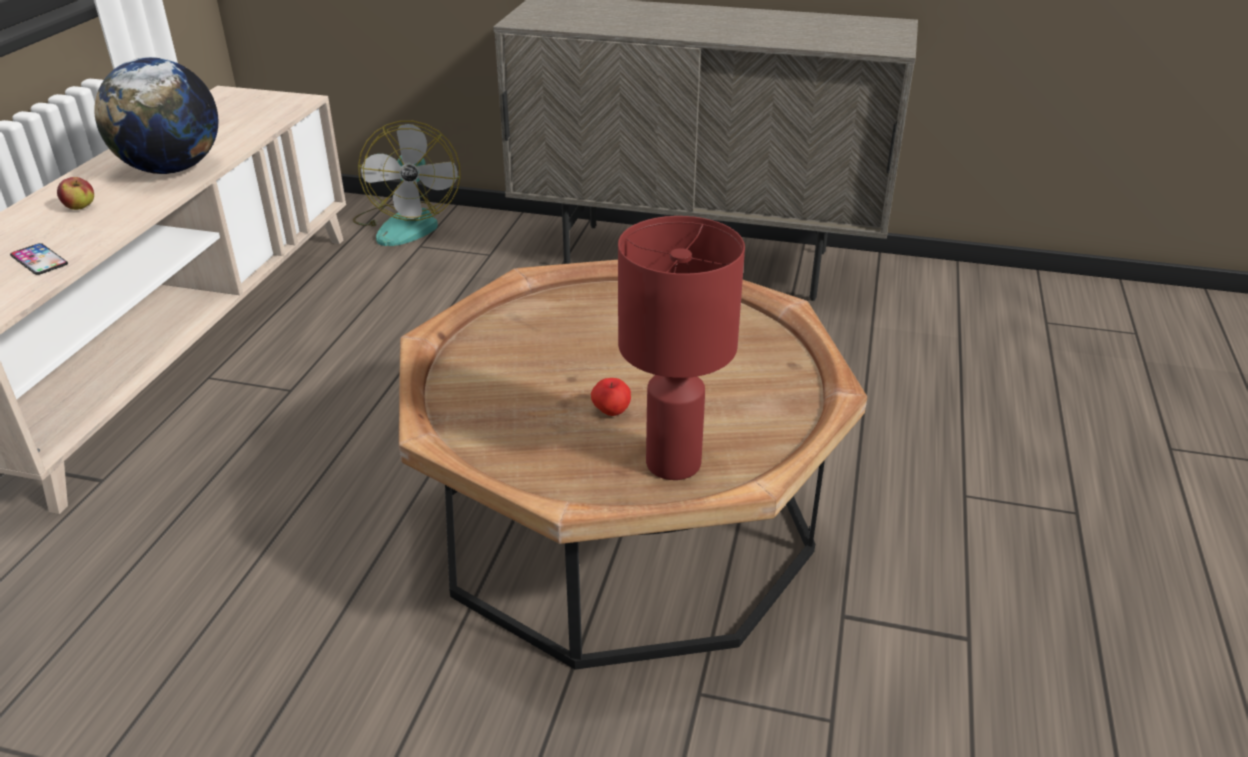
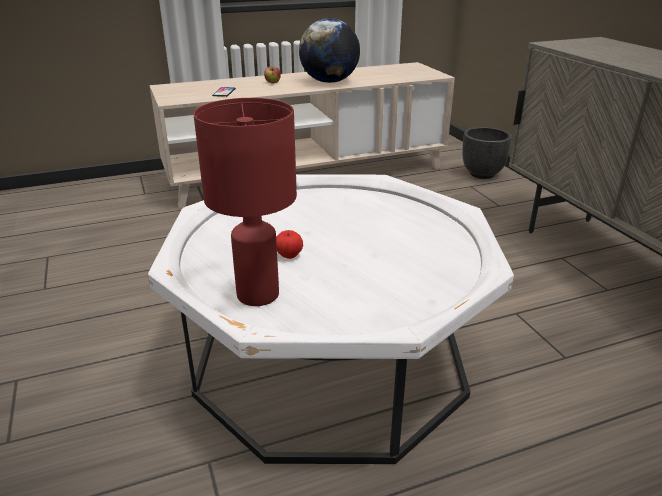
camera: 55 degrees right, 5 degrees down
(407, 223) = (482, 174): fan -> black planter
(624, 522) = (331, 359): brown coffee table -> white coffee table

